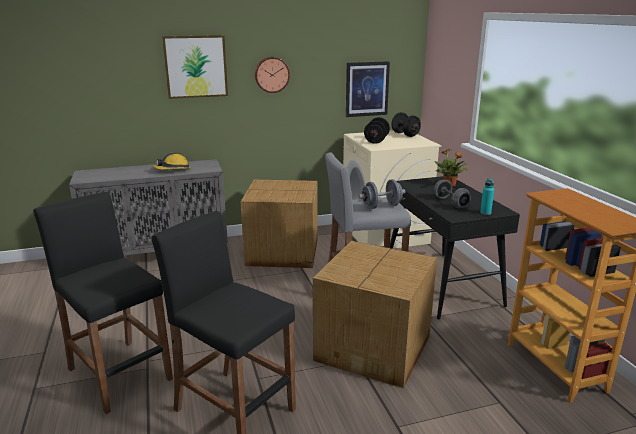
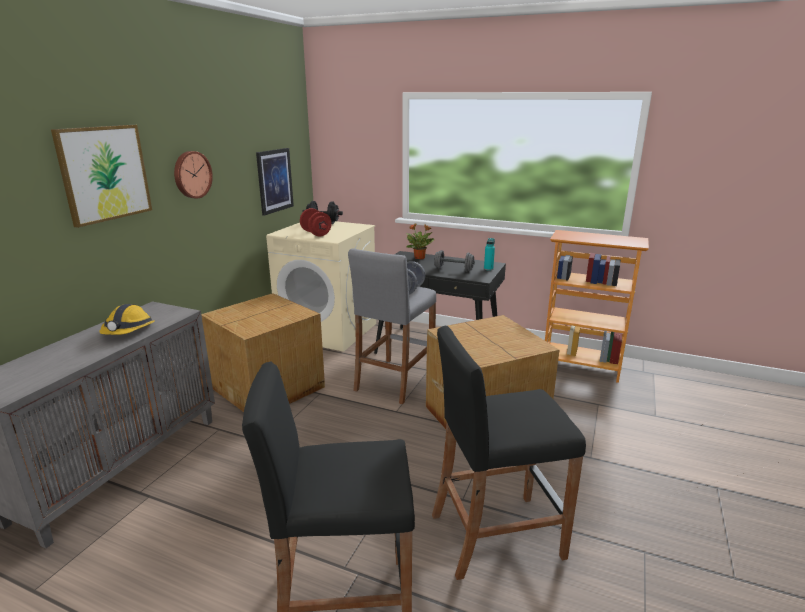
camera: 50 degrees left, 0 degrees up
(376, 141) = (316, 233): black dumbbell -> red dumbbell

